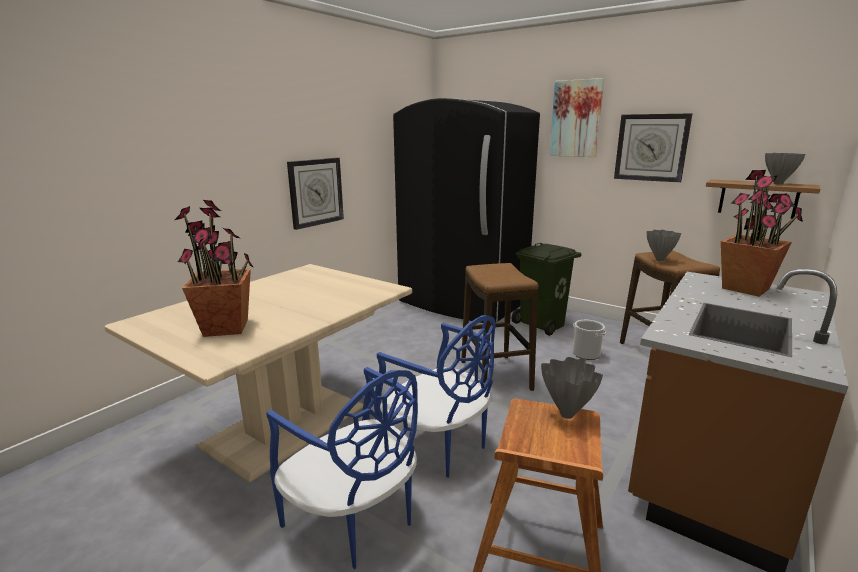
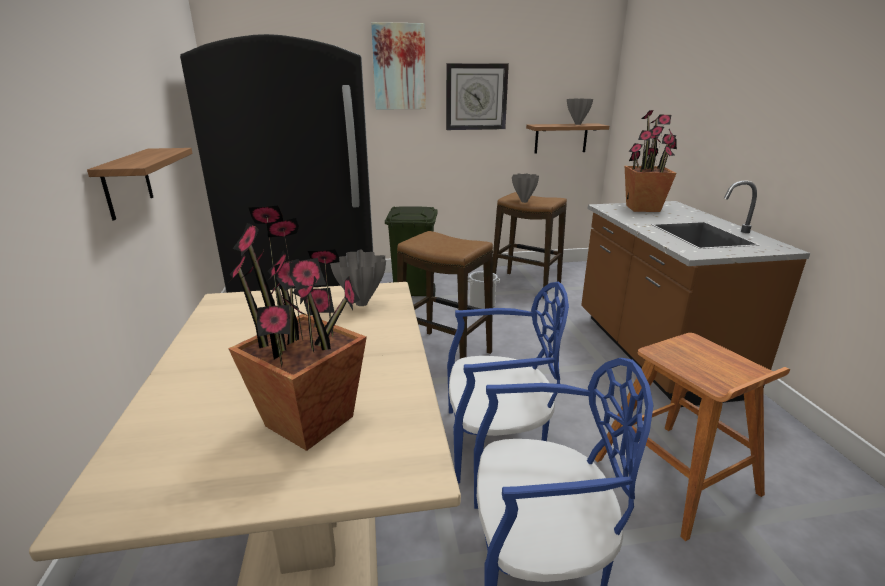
camera: 45 degrees left, 5 degrees up
(315, 192) = (127, 183): wall clock -> shelf
(566, 415) = (685, 344): grey vase -> grey vase (361, 304)

